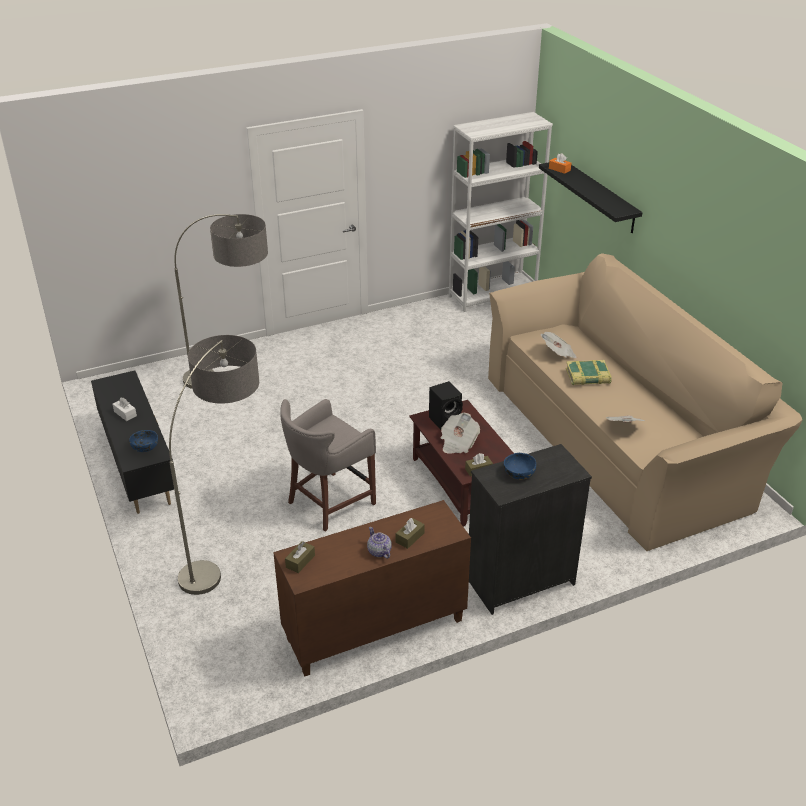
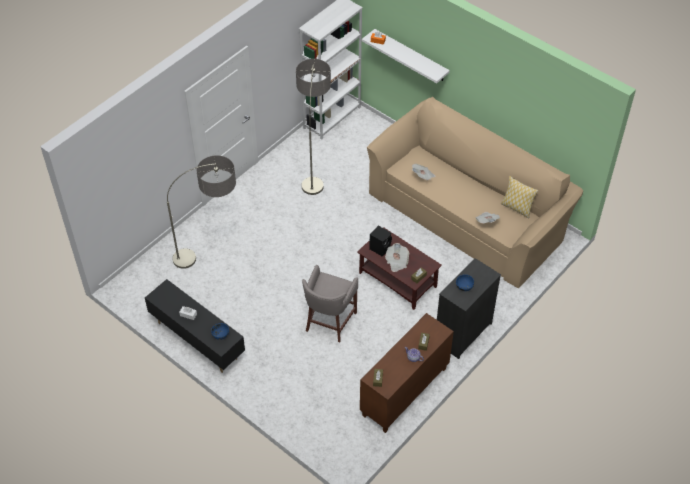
camera: 25 degrees left, 15 degrees up
(230, 547) = (293, 373): floor lamp -> floor lamp (314, 167)
(588, 377) = (449, 189): book -> none
(599, 196) = (411, 55): black shelf -> white shelf
(683, 425) = (516, 208): none -> pillow

